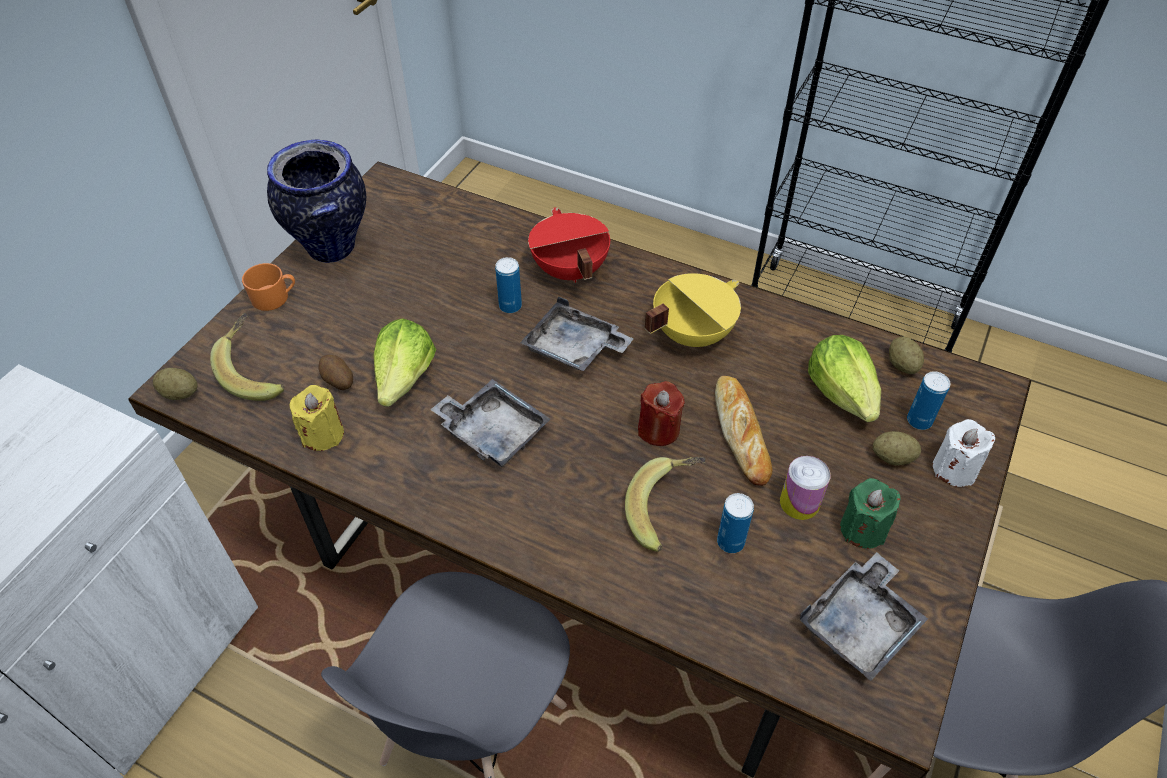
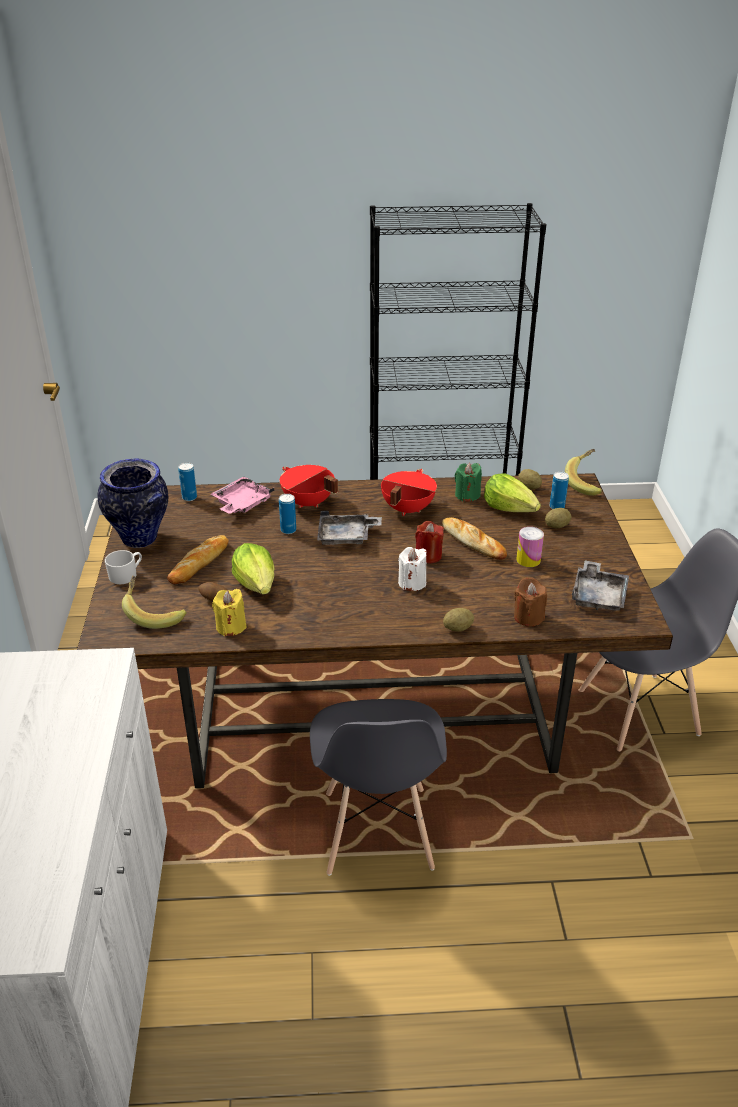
camera: 30 degrees left, 15 degrees down
(180, 393) = (111, 642): potato -> potato (458, 628)
(275, 298) = (126, 575): orange mug -> white mug
(367, 315) = (199, 563): none -> bread
(487, 240) = (241, 504): none -> pink tray
(493, 431) = (335, 589): grey tray -> none
(667, 511) = (465, 588): banana -> banana (587, 483)
(691, 333) = (406, 509): yellow cooking pot -> red cooking pot
(718, 612) = (528, 617): none -> brown candle
(730, 542) = (508, 588): can -> can (189, 497)
(863, 529) = (567, 559): green candle -> green candle (467, 495)
(954, 469) = (589, 520): white candle -> white candle (412, 583)

